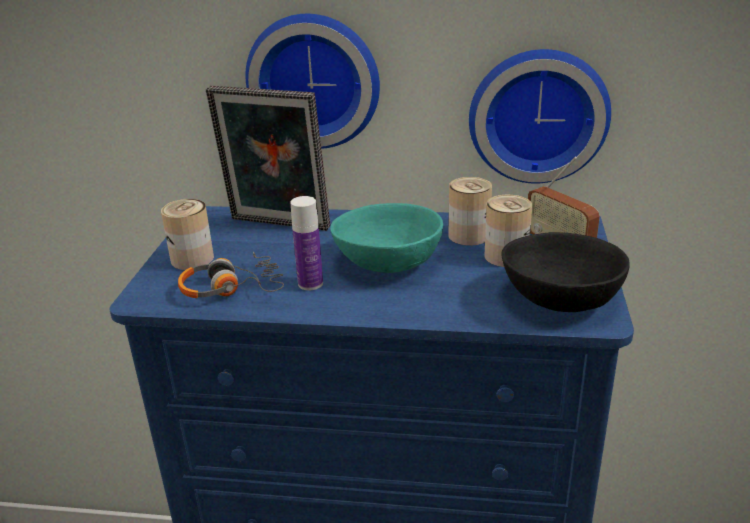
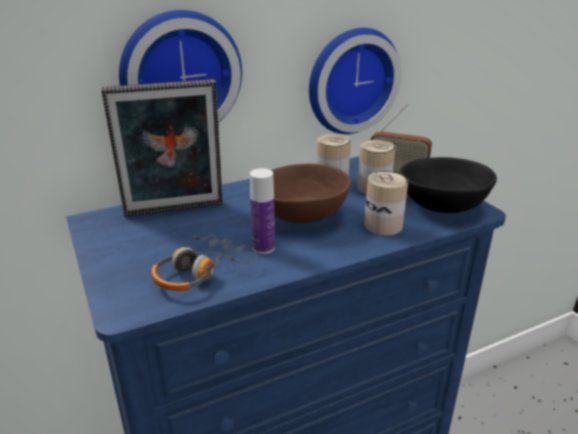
camera: 35 degrees left, 0 degrees up
(192, 259) = (129, 260): can -> can (383, 225)
(390, 263) = (304, 215): turquoise bowl -> brown bowl

